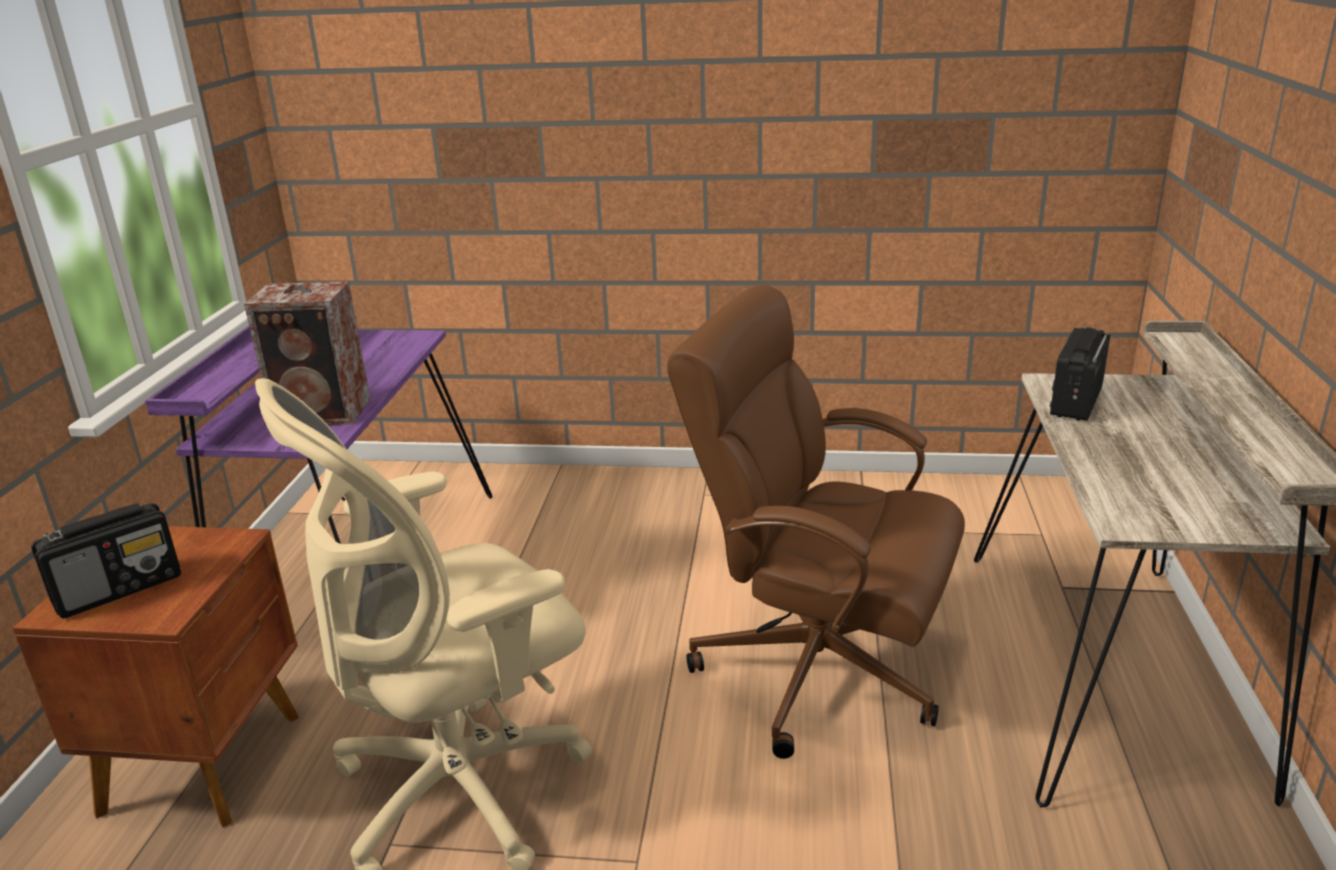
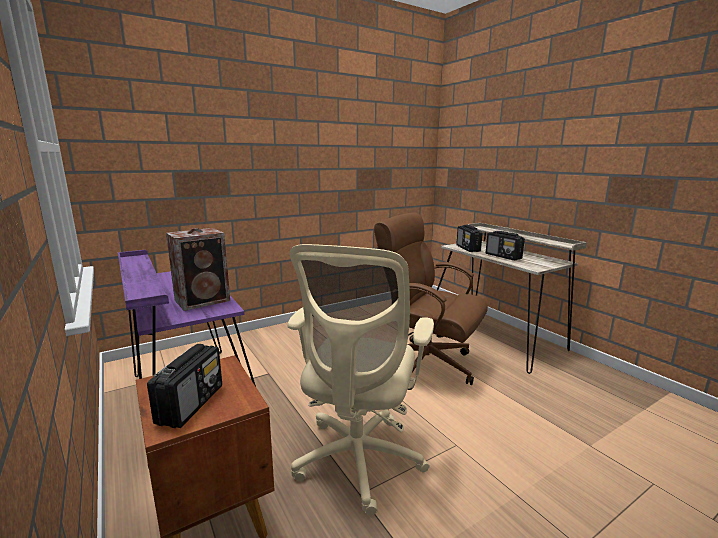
camera: 40 degrees left, 10 degrees down
(818, 672) = (427, 364): brown office chair -> brown office chair turned 45 degrees clockwise
(1121, 456) = (503, 256): none -> radio

